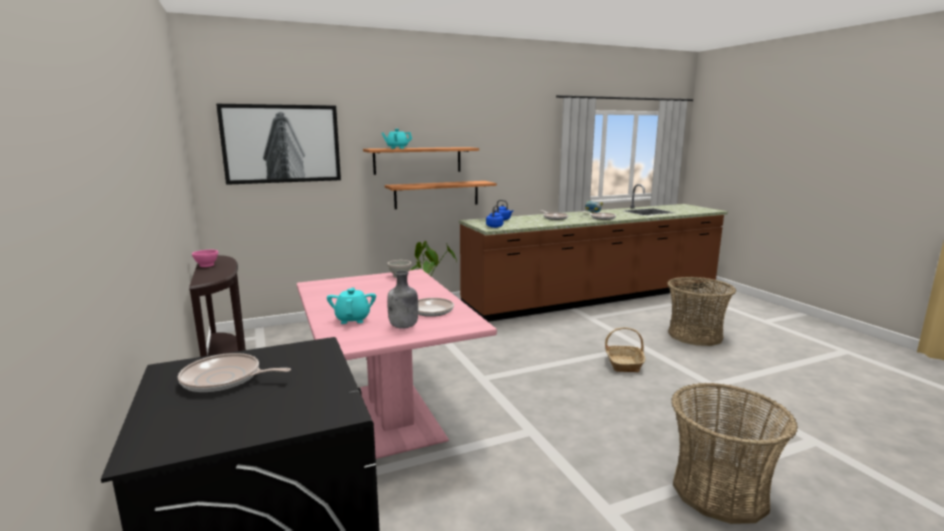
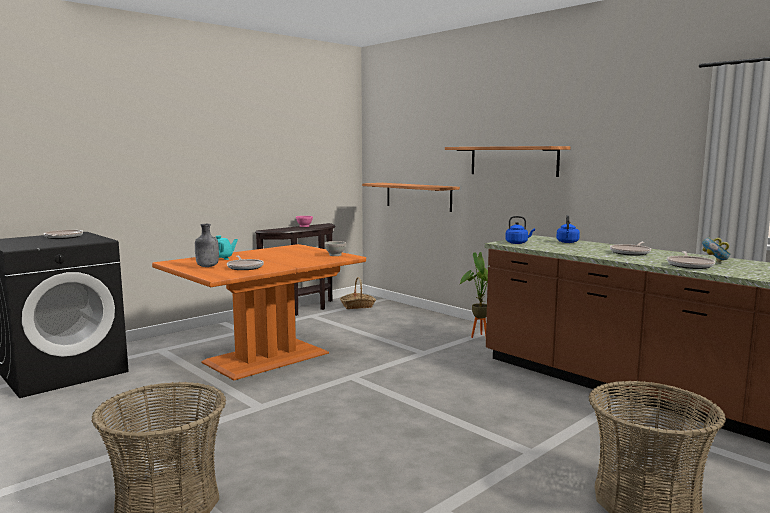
camera: 70 degrees right, 5 degrees down
(282, 144) = (410, 142): picture -> none
(389, 415) = (265, 357): pink dining table -> orange dining table
(397, 148) = (480, 146): turquoise teapot -> none
(437, 194) = (530, 202): shelf -> shelf (418, 196)
(623, 364) = (453, 442): basket -> basket (358, 306)

